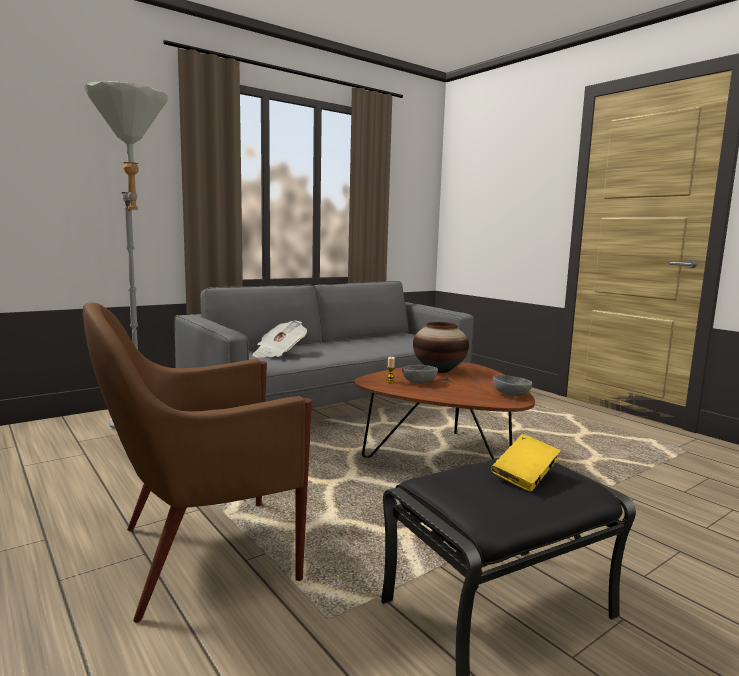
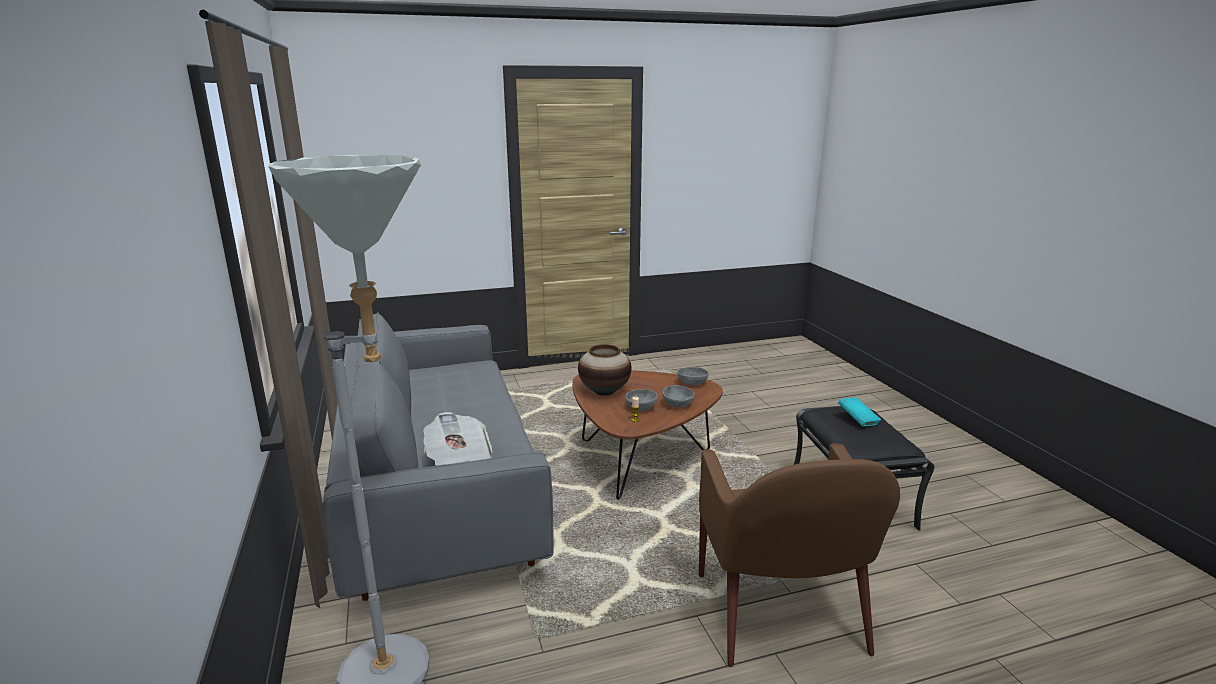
camera: 70 degrees left, 10 degrees up
(445, 393) = (678, 404): none -> grey bowl
(525, 477) = (857, 420): yellow book -> turquoise book

